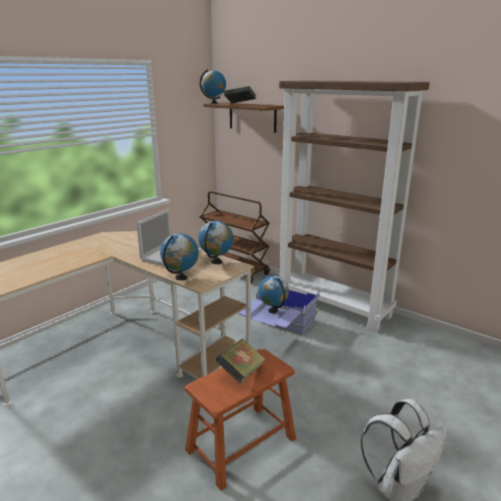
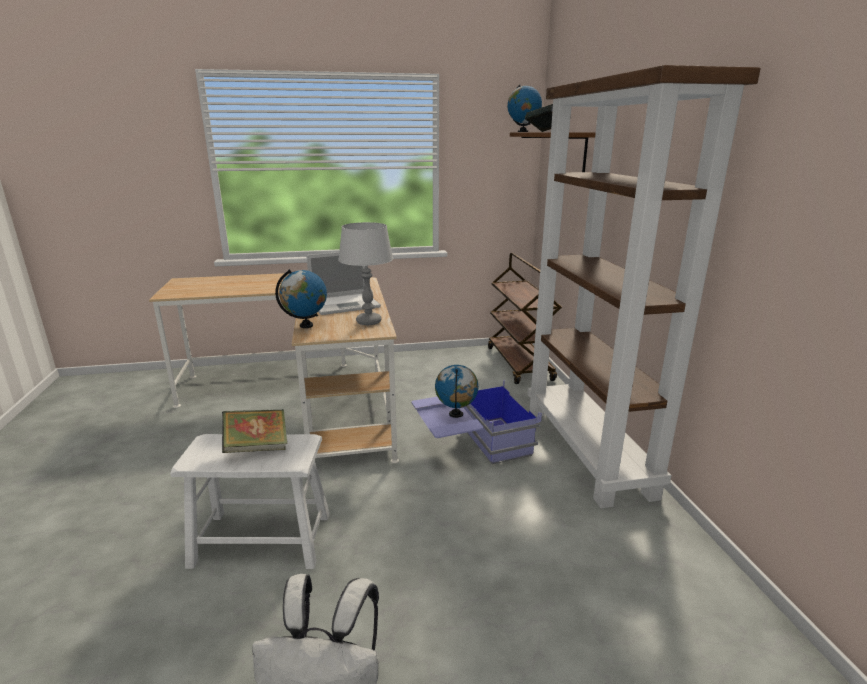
camera: 40 degrees right, 0 degrees up
(216, 262) = (369, 322): globe -> grey table lamp
(241, 444) = (262, 539): brown stool -> white stool

